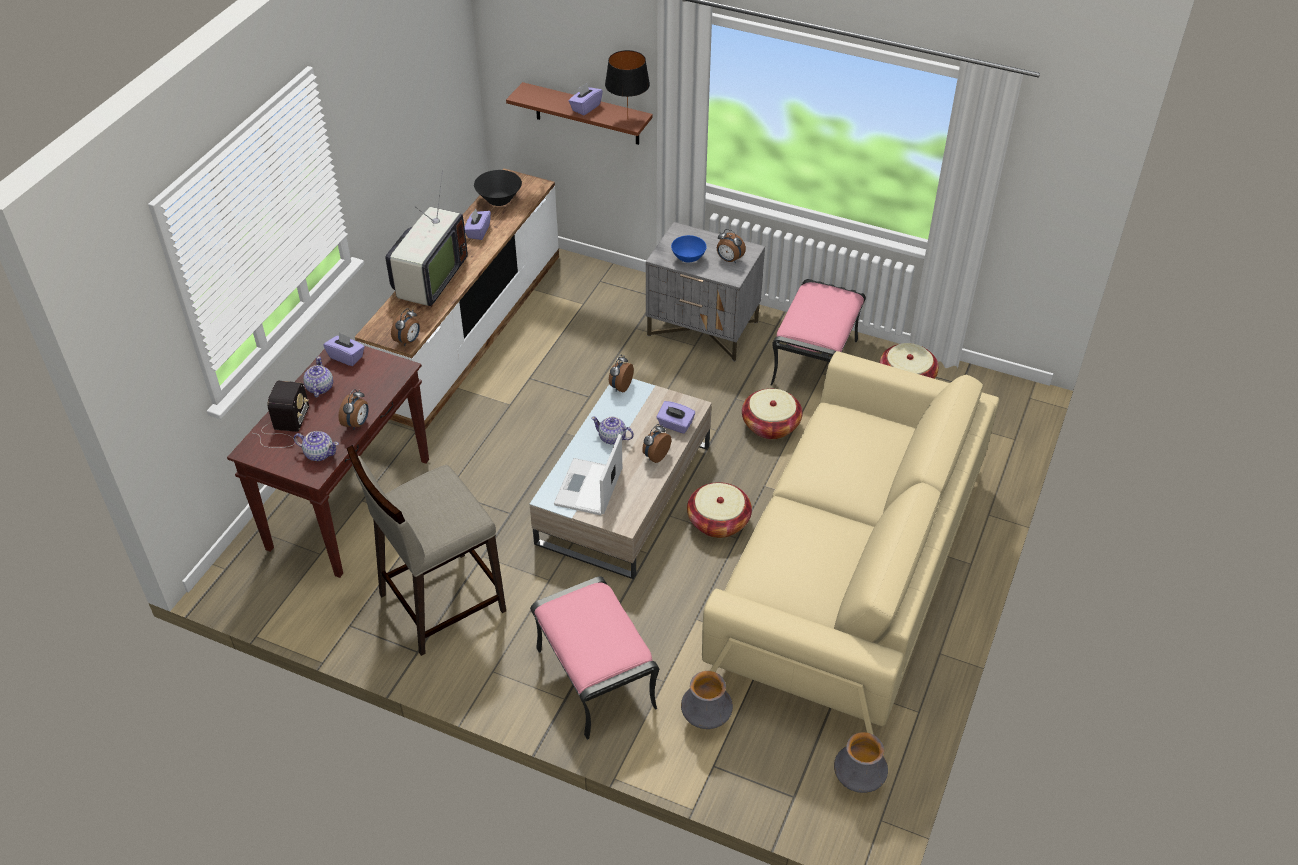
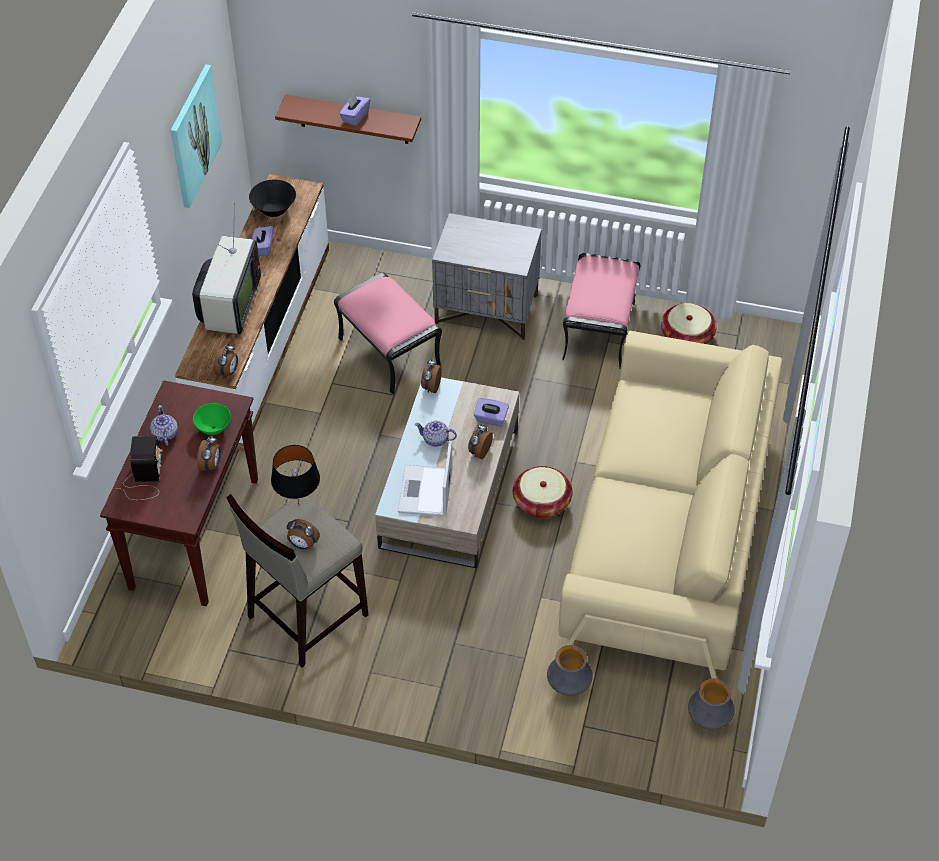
camera: 10 degrees left, 5 degrees up
(319, 453) = (185, 499): teapot -> none
(346, 357) = (180, 400): purple tissue box -> none
(371, 388) = (214, 428): none -> green bowl
(412, 99) = (194, 136): none -> picture
(593, 677) = (462, 664): pink ottoman -> pink ottoman (388, 352)
(627, 119) = (398, 126): black table lamp -> black table lamp (298, 506)
(688, 259) = (472, 251): blue bowl -> none
(729, 260) = (510, 247): alarm clock -> alarm clock (303, 545)
(770, 425) = (570, 401): basket -> none

